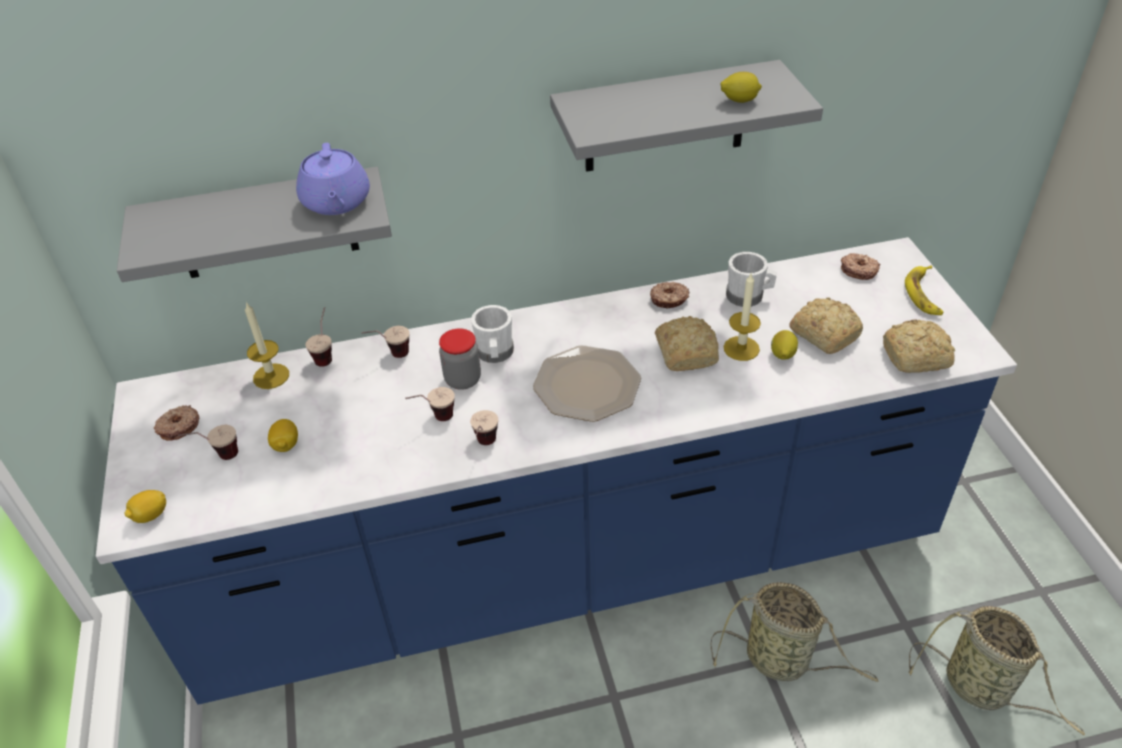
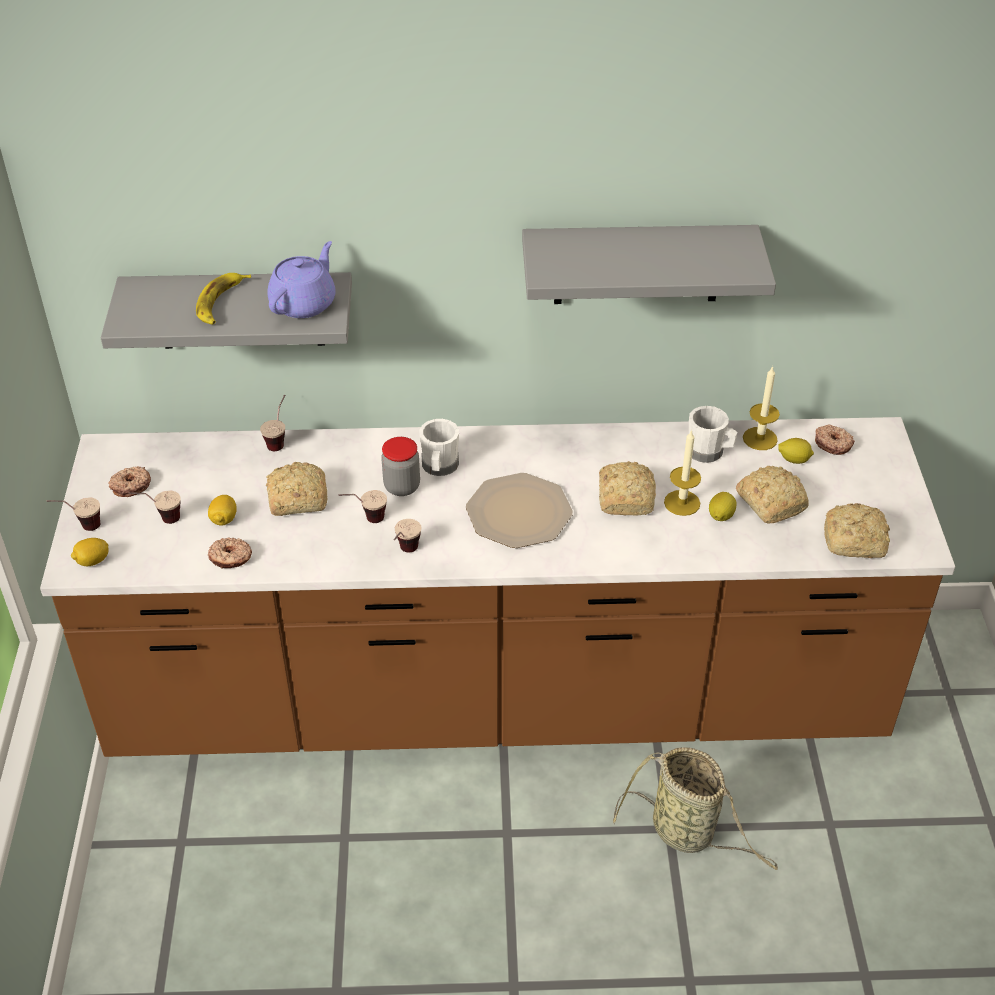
camera: 10 degrees right, 0 degrees up
(271, 376) = (223, 452): candle -> candle (760, 438)
(336, 202) = (304, 303): purple teapot -> purple teapot turned 150 degrees counterclockwise
(357, 410) = (296, 499): none -> bread
(390, 356) = (339, 452): cup -> cup (80, 527)
(570, 566) = (497, 700): blue counter -> brown counter
(669, 300) = (627, 442): donut -> donut (230, 558)
(739, 100) = (698, 264): lemon -> lemon (794, 460)
(924, 294) = (890, 480): banana -> banana (221, 303)
(981, 688) = (886, 900): basket -> none

